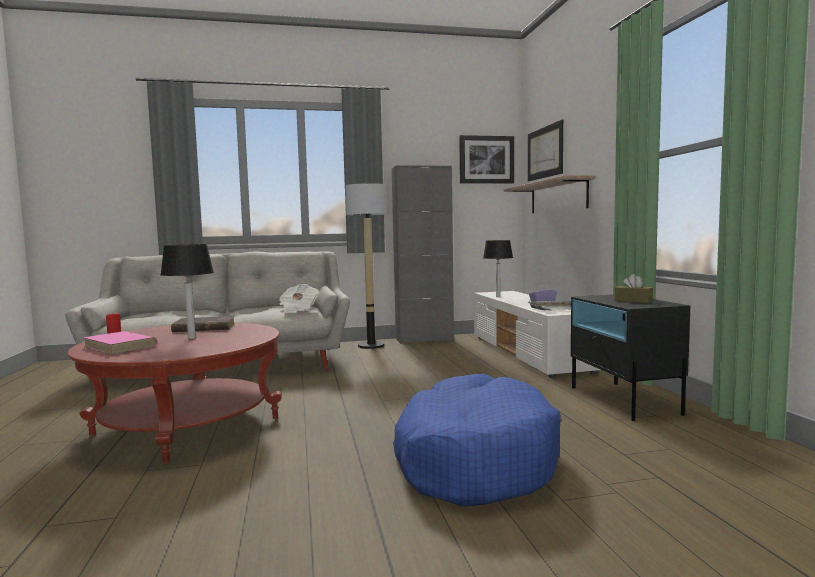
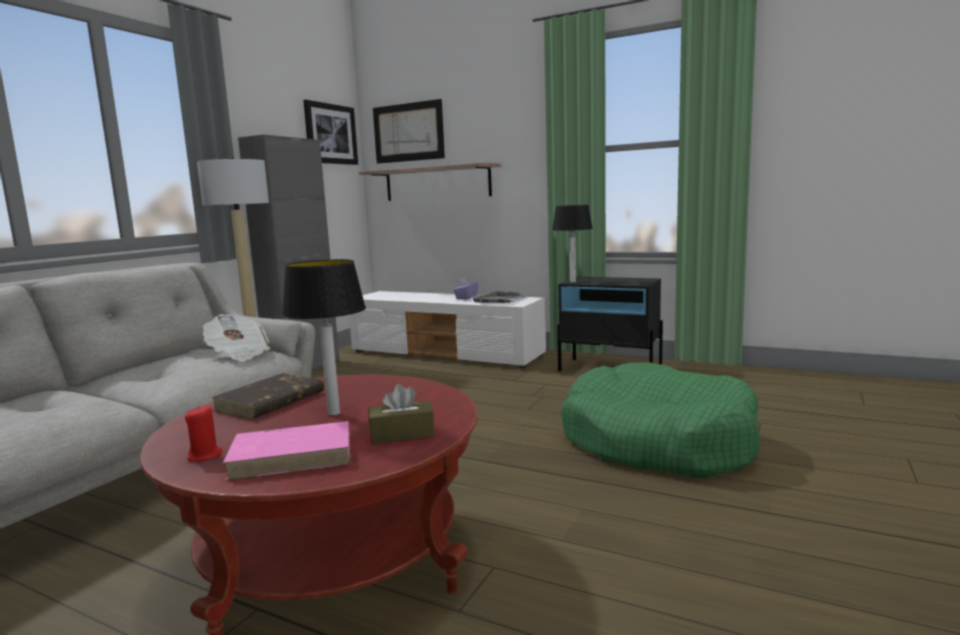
camera: 50 degrees left, 5 degrees up
(474, 459) = (657, 442): blue dog bed -> green dog bed
(498, 297) = (397, 298): table lamp -> table lamp (573, 282)
(633, 301) = (617, 280): brown tissue box -> brown tissue box (402, 434)

